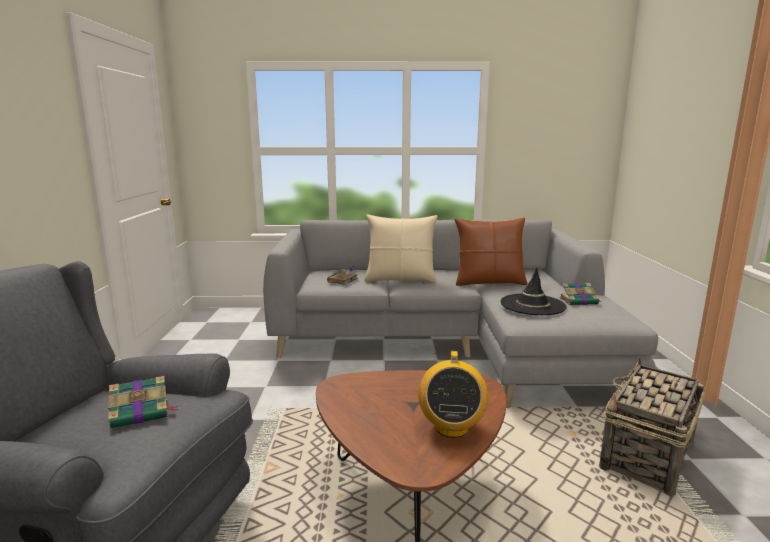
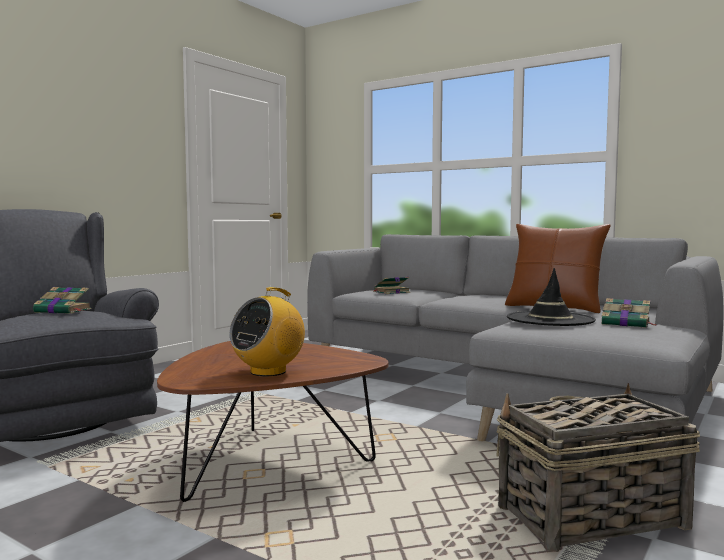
camera: 35 degrees right, 10 degrees down
(400, 279) = (451, 296): beige pillow -> none

